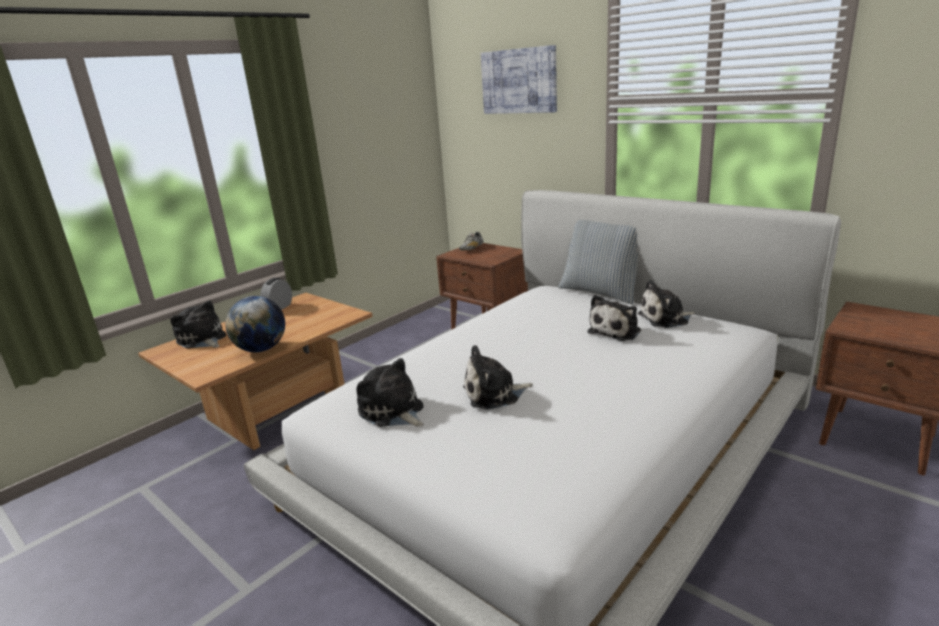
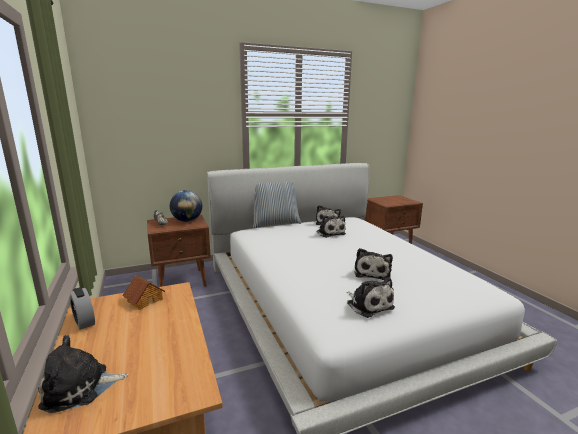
camera: 65 degrees left, 5 degrees down
(261, 349) = (182, 345): globe -> globe (187, 221)
(323, 311) = (145, 300): none -> toy house
(392, 411) = (368, 304): plush toy -> plush toy turned 105 degrees counterclockwise
(519, 81) = (172, 98): picture -> none

